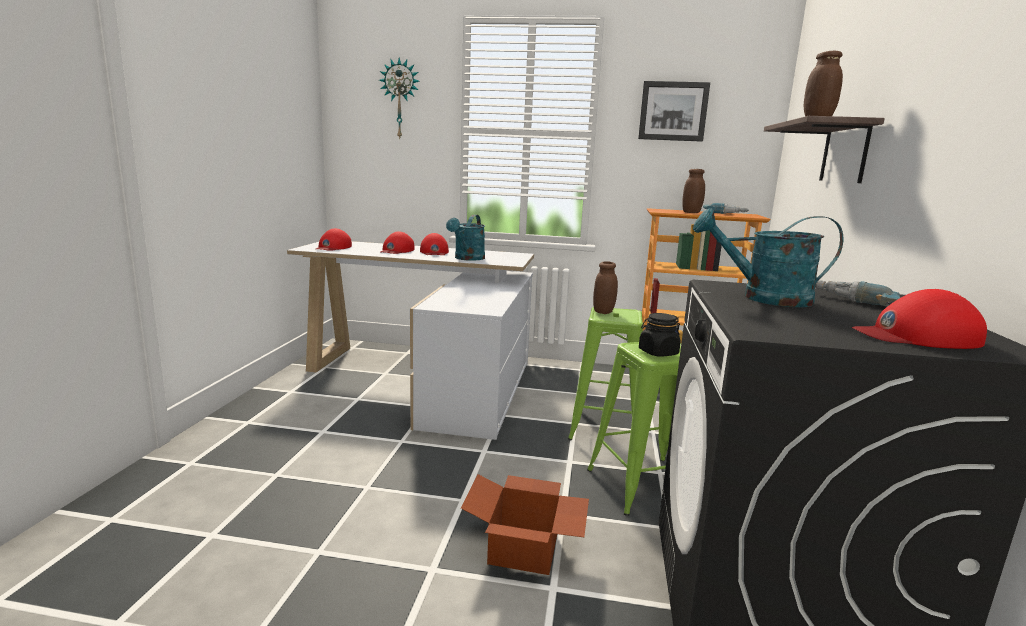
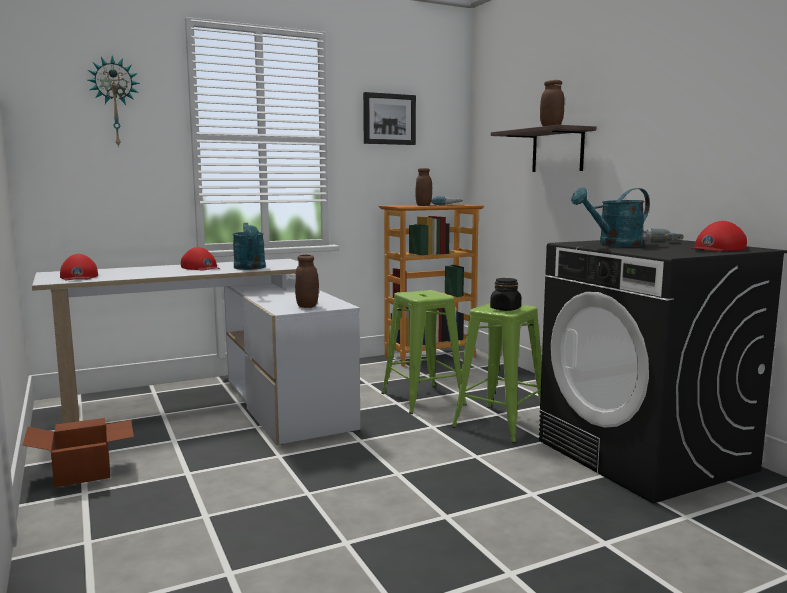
camera: 35 degrees left, 5 degrees down
(396, 250) = (159, 271): red cap -> none
(525, 550) = (485, 483): cardboard box -> cardboard box (85, 472)
(603, 312) = (412, 294): brown jar -> brown jar (307, 306)

